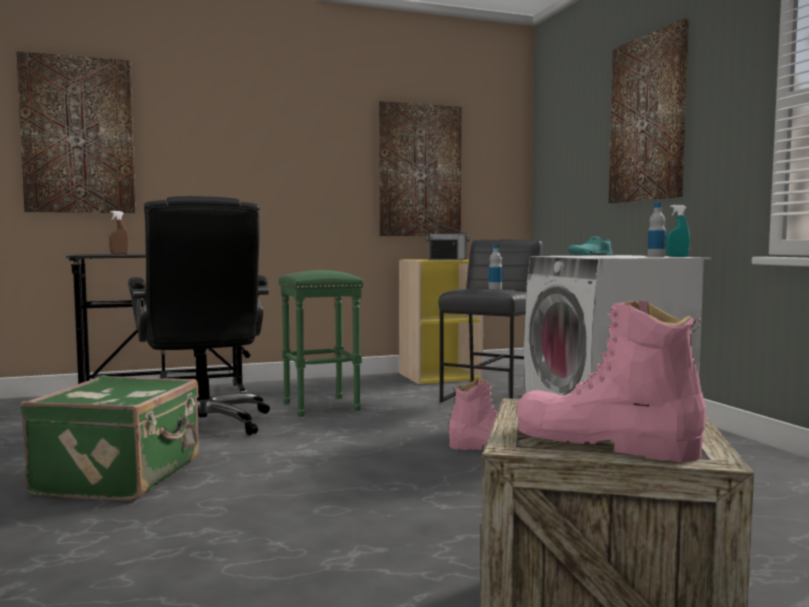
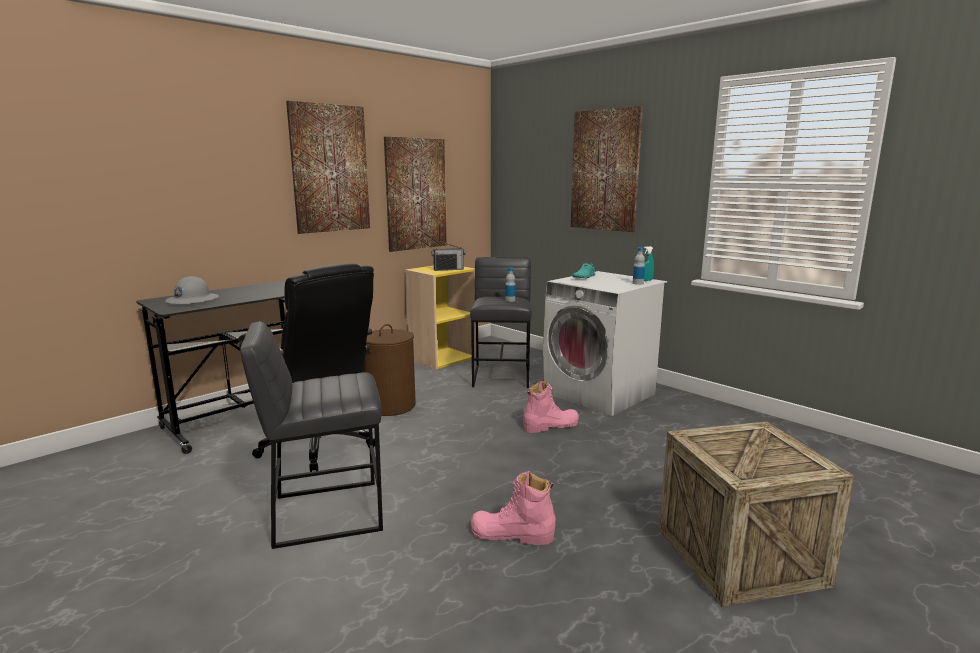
camera: 25 degrees left, 10 degrees up
(78, 135) = (118, 181): picture -> picture (330, 169)
(119, 254) = (192, 300): brown spray bottle -> grey hard hat
(122, 476) = (325, 513): green suitcase -> grey stool
(322, 406) = (390, 406): green stool -> brown laundry basket
(603, 442) = (771, 465): pink boot -> pink boot (512, 534)

